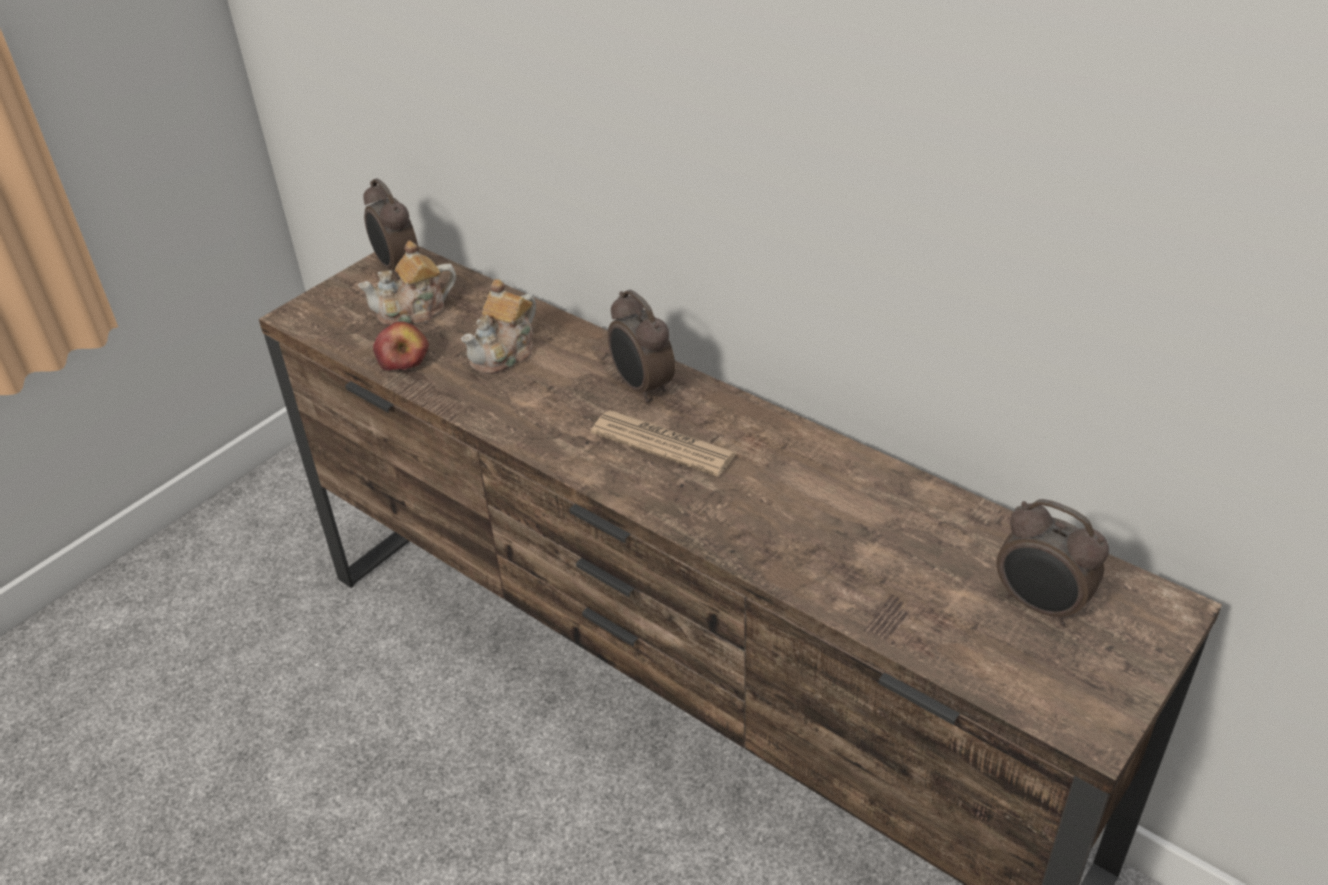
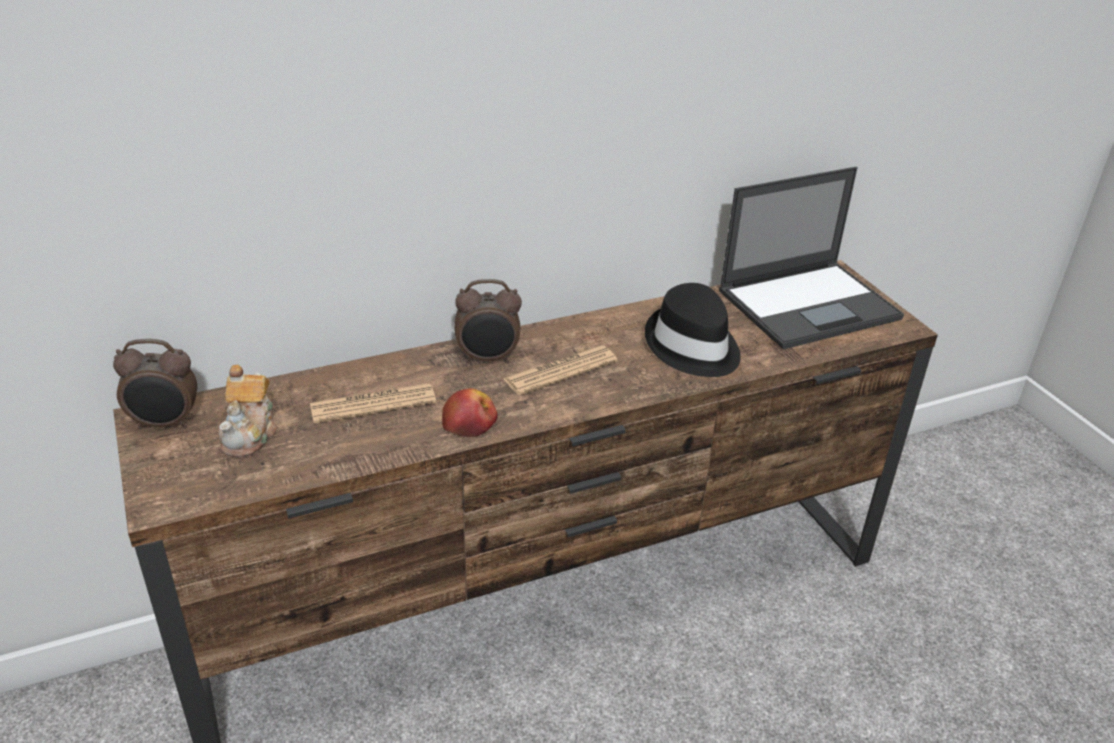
camera: 65 degrees left, 5 degrees down
(403, 359) = (315, 458): apple -> apple (470, 423)
(505, 353) = (373, 404): teapot -> newspaper
(811, 527) = (692, 347): none -> black hat
(1040, 606) = (810, 304): alarm clock -> laptop

